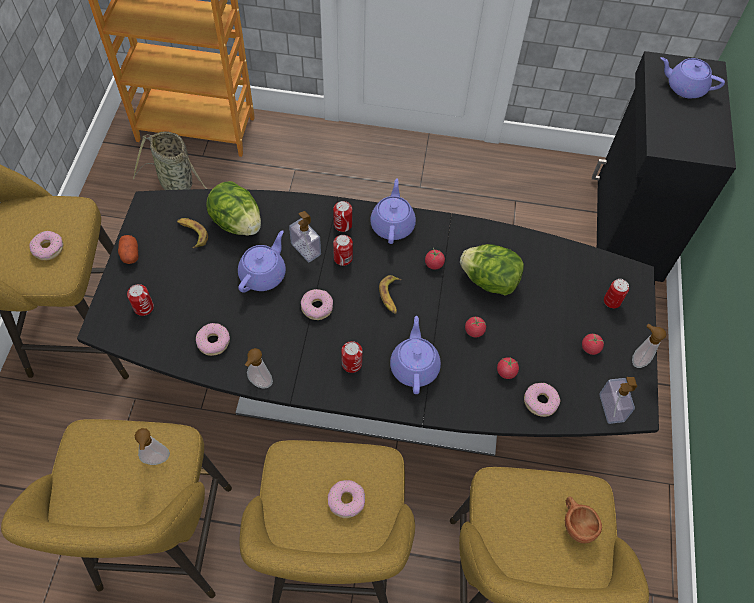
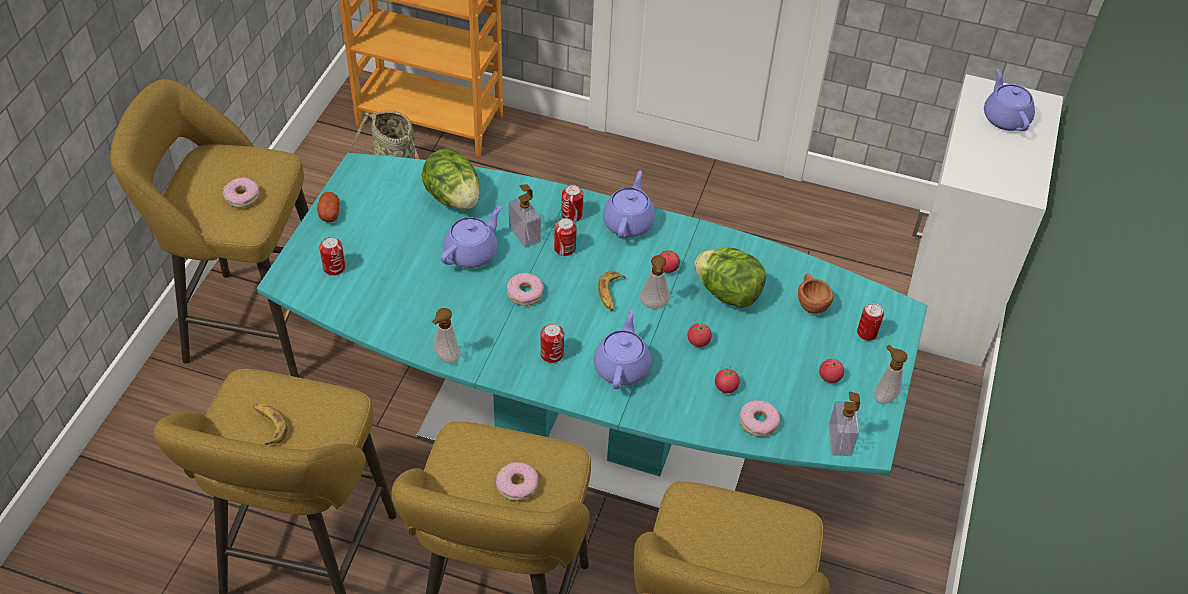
camera: 10 degrees right, 10 degrees down
(156, 460) = (319, 416): soap dispenser -> soap dispenser (654, 306)
(192, 234) = (401, 202): banana -> banana (269, 425)
(213, 342) = (403, 311): donut -> none
(371, 386) = (585, 431): black dining table -> turquoise dining table
(575, 523) = (770, 547): brown cup -> brown cup (810, 302)
(626, 227) = (946, 298): black cabinet -> white cabinet
(684, 87) = (1005, 118): purple teapot -> purple teapot turned 45 degrees clockwise

